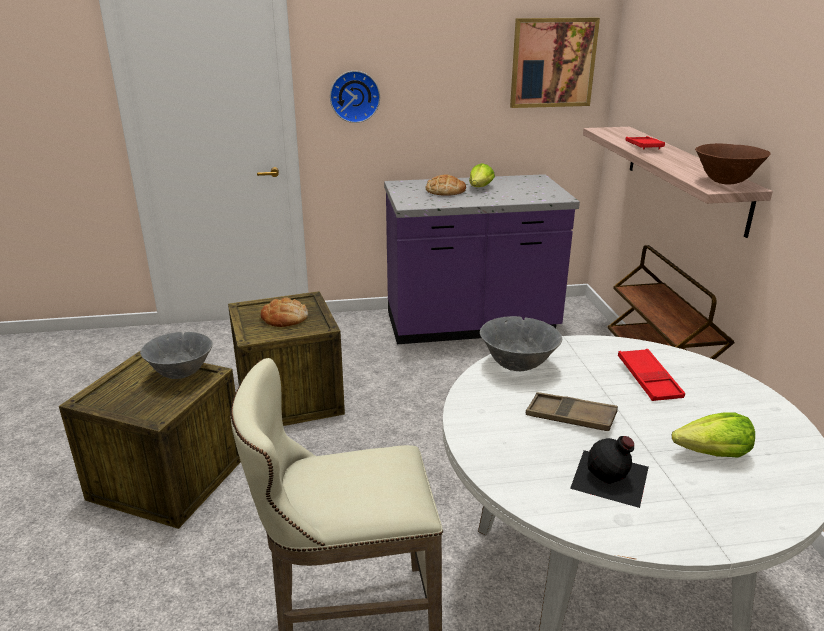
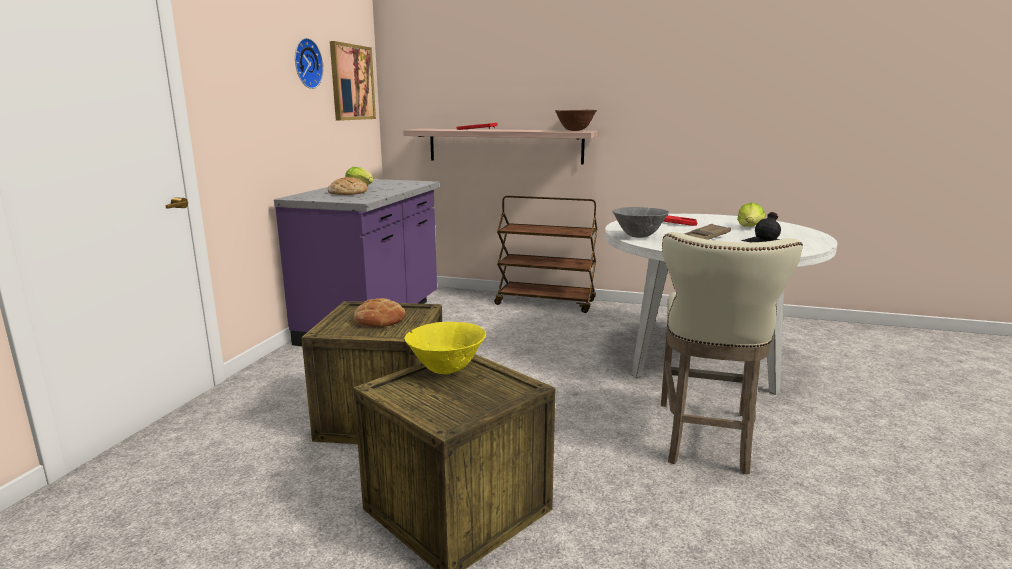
camera: 65 degrees left, 10 degrees down
(181, 374) = (446, 370): grey bowl -> yellow bowl
(354, 96) = (237, 108): wall clock -> wall clock (305, 63)

